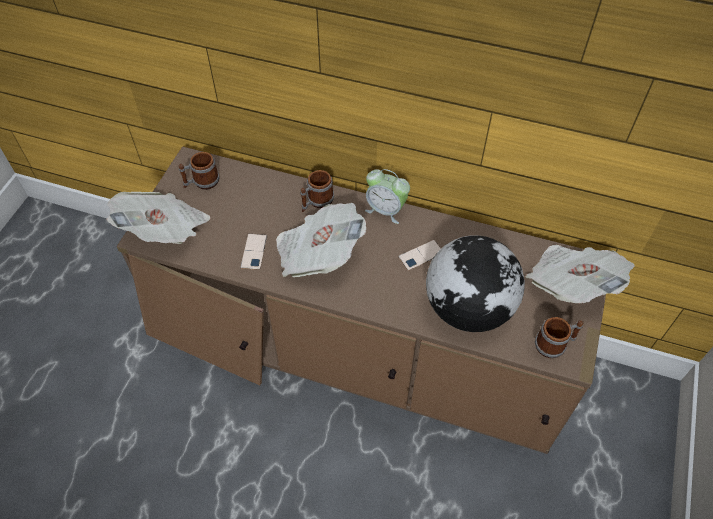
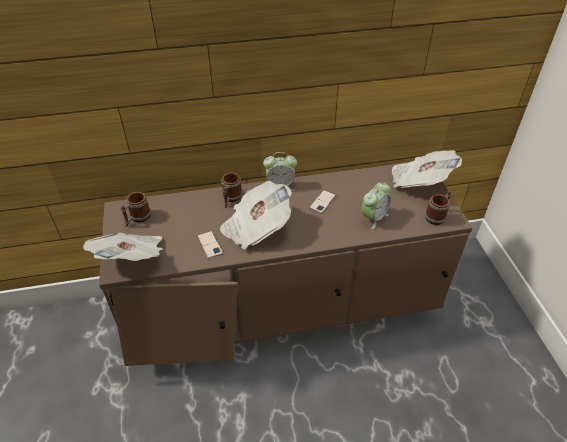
camera: 30 degrees left, 10 degrees down
(468, 307) = (373, 218): globe -> alarm clock

